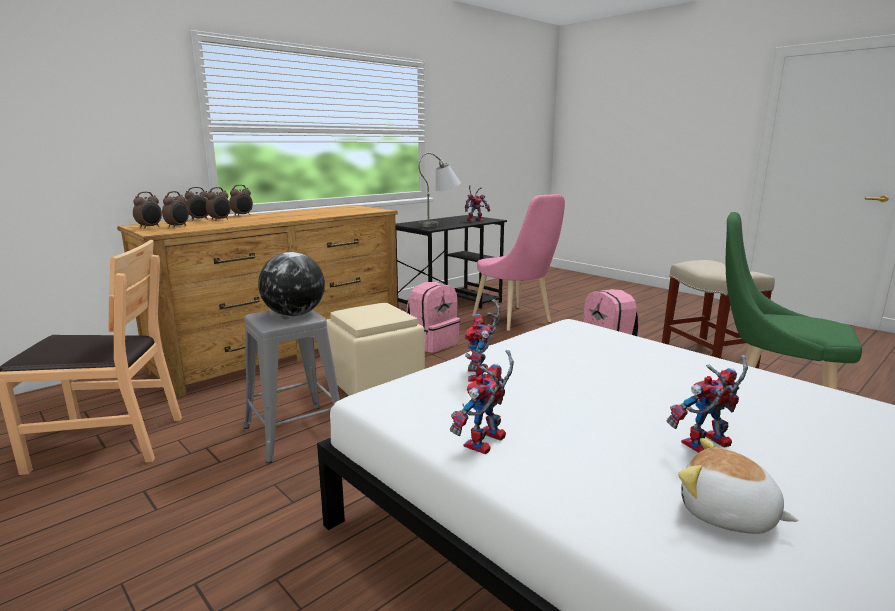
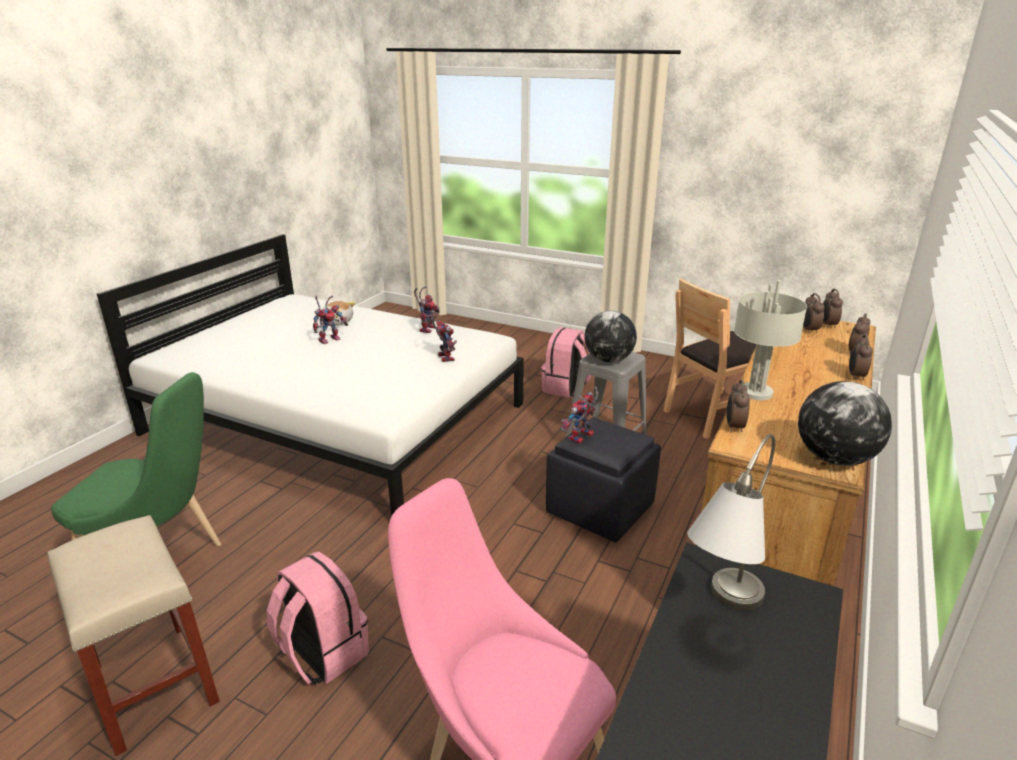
camera: 160 degrees right, 10 degrees up
(220, 220) = (831, 356): alarm clock -> alarm clock (734, 427)
(322, 215) = (756, 393): none -> grey table lamp
(345, 207) = (835, 458): none -> globe
(375, 384) = (599, 508): beige ottoman -> black ottoman
(432, 343) = (605, 613): pink backpack -> pink backpack (566, 388)
(475, 220) = (680, 708): toy robot -> toy robot (581, 438)

